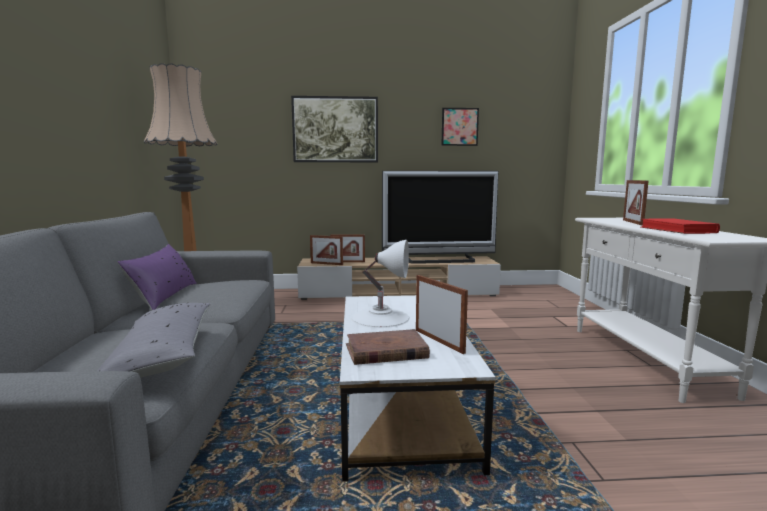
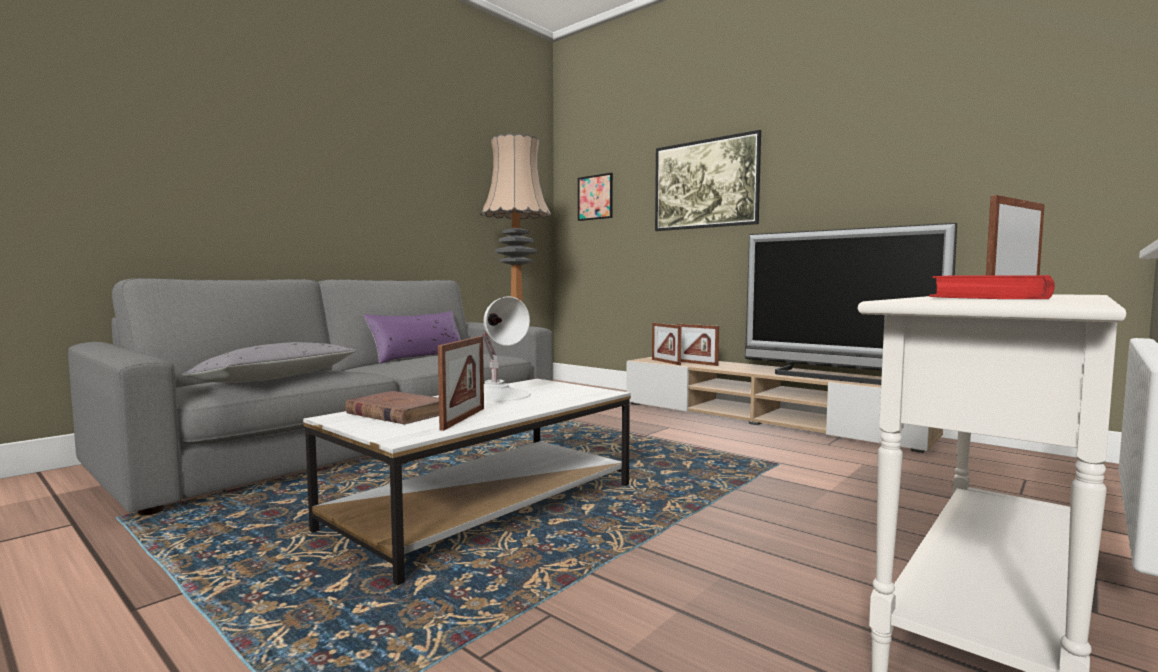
camera: 45 degrees right, 5 degrees down
(459, 127) = (894, 154): picture -> picture (595, 197)

